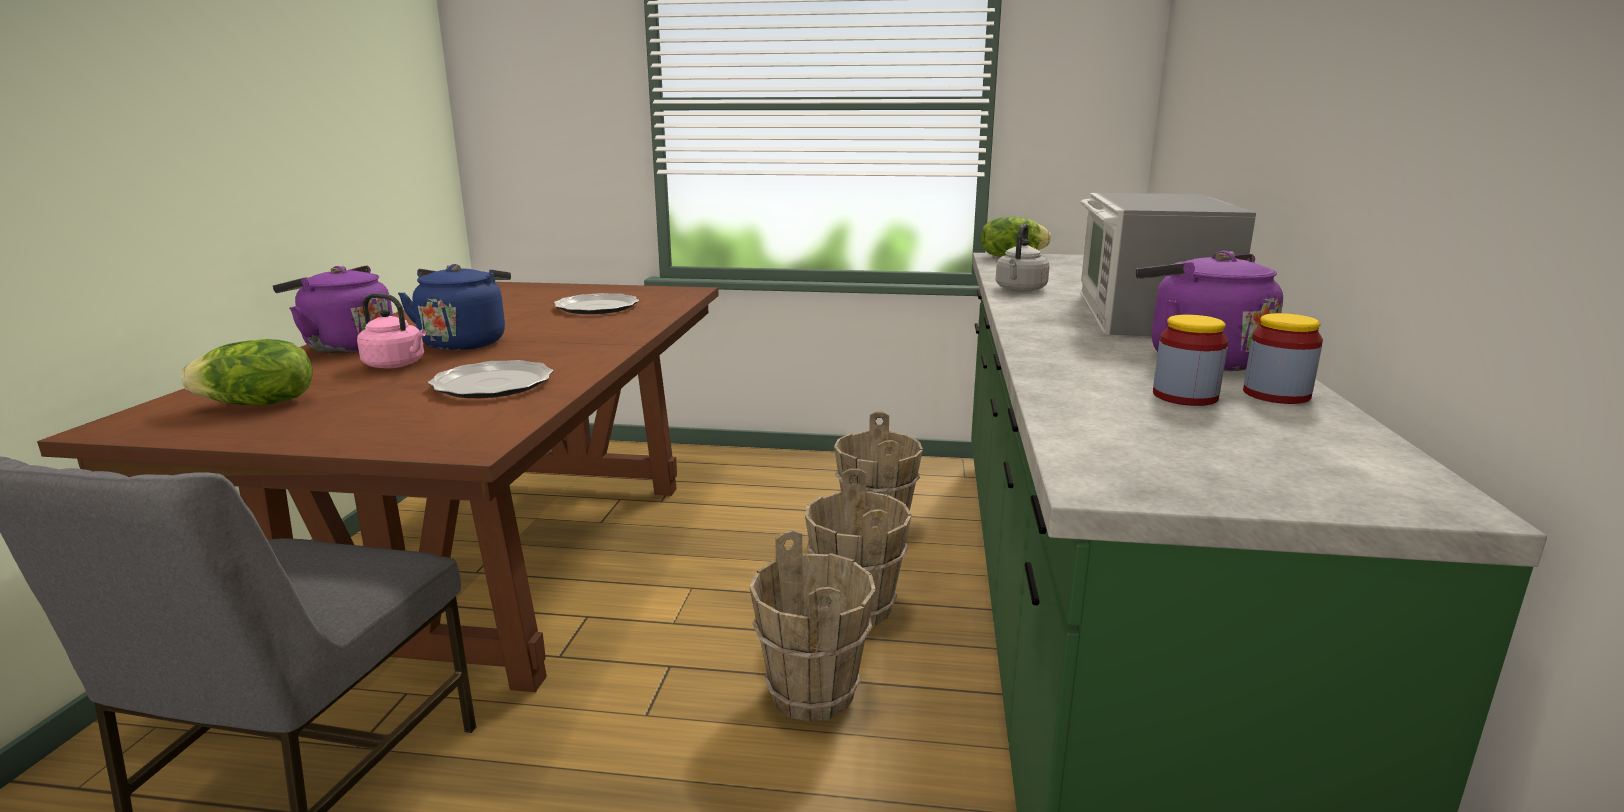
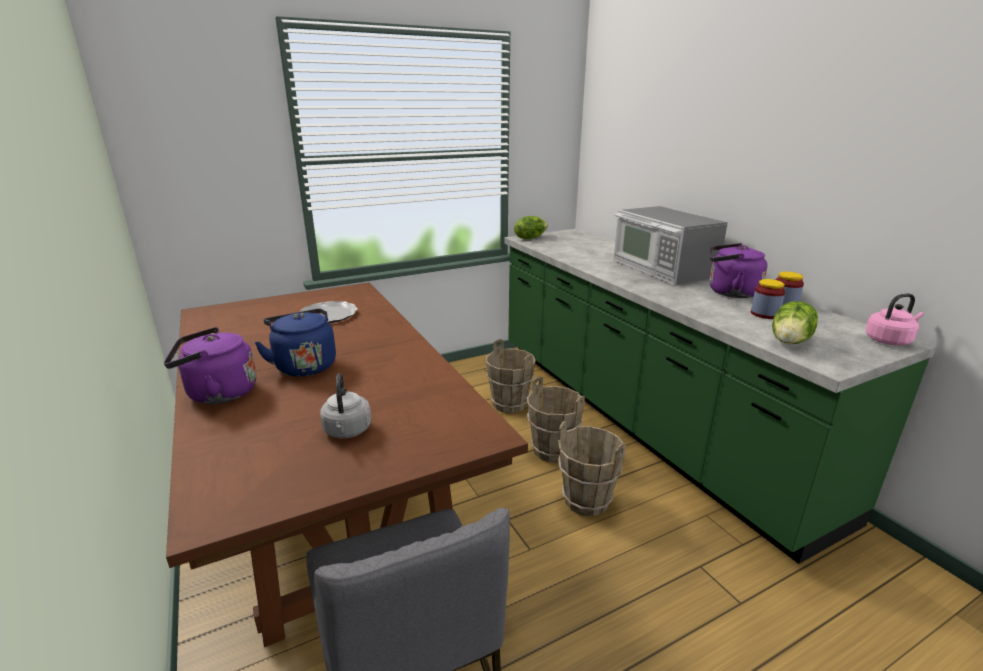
camera: 35 degrees left, 5 degrees up
(259, 404) = (277, 459): lettuce -> lettuce (790, 341)
(397, 365) = (300, 397): pink kettle -> pink kettle (889, 340)
(492, 384) = (402, 391): plate -> none
(1020, 290) = (584, 262): grey kettle -> grey kettle (347, 431)

